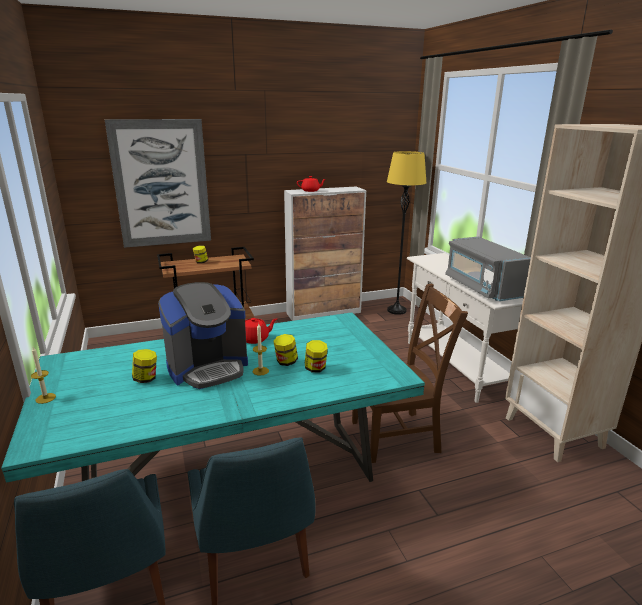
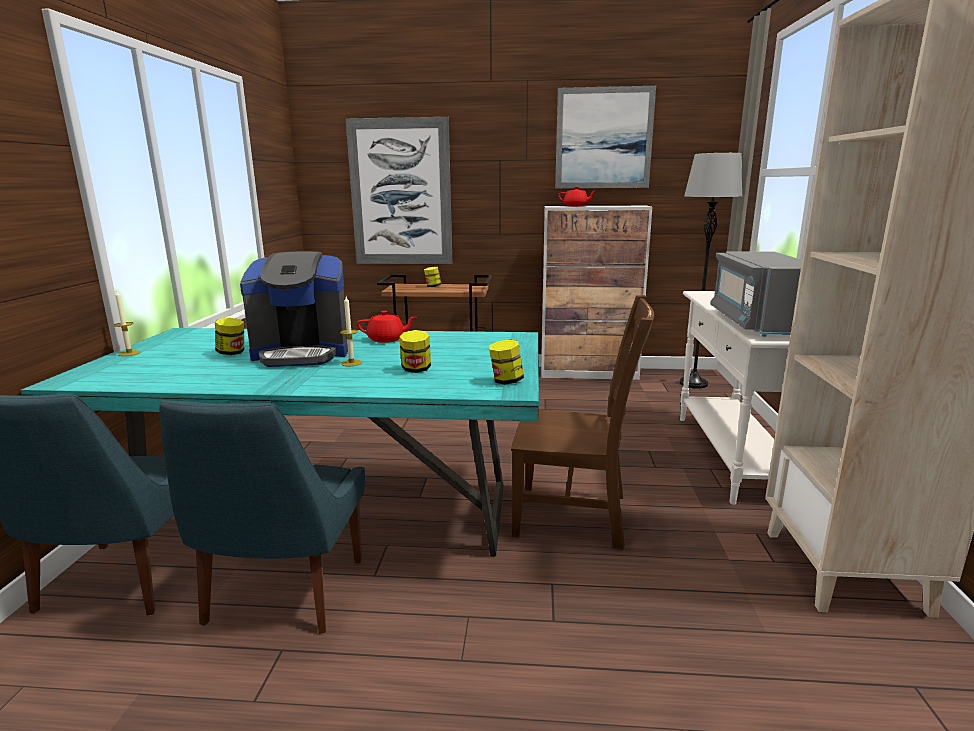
camera: 25 degrees right, 5 degrees down
(286, 362) = (391, 360): jar -> jar (506, 381)
(324, 137) = (603, 138): none -> picture
(396, 310) = (693, 383): yellow floor lamp -> grey floor lamp

